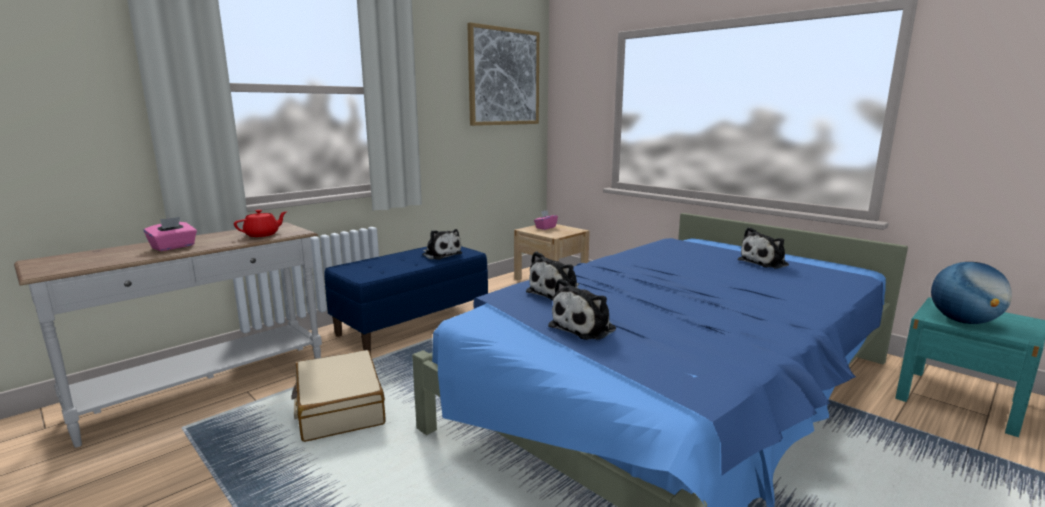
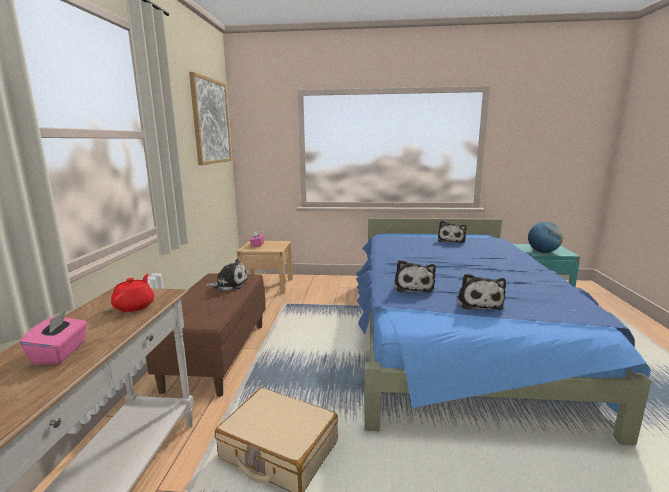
camera: 40 degrees left, 0 degrees up
(413, 324) = (217, 354): blue bench -> brown bench

